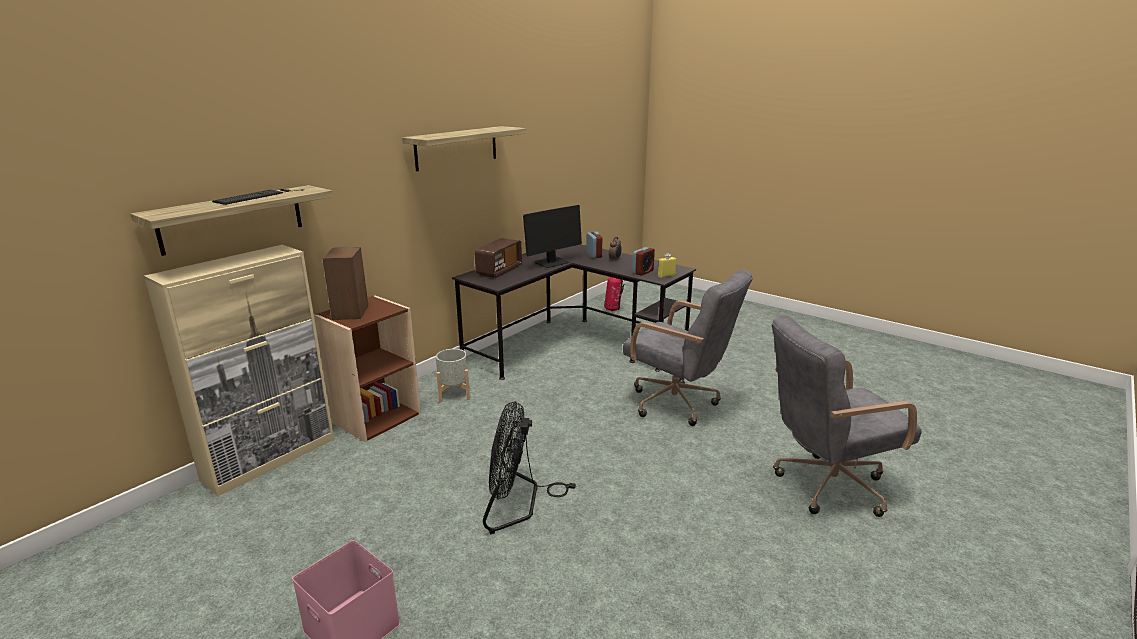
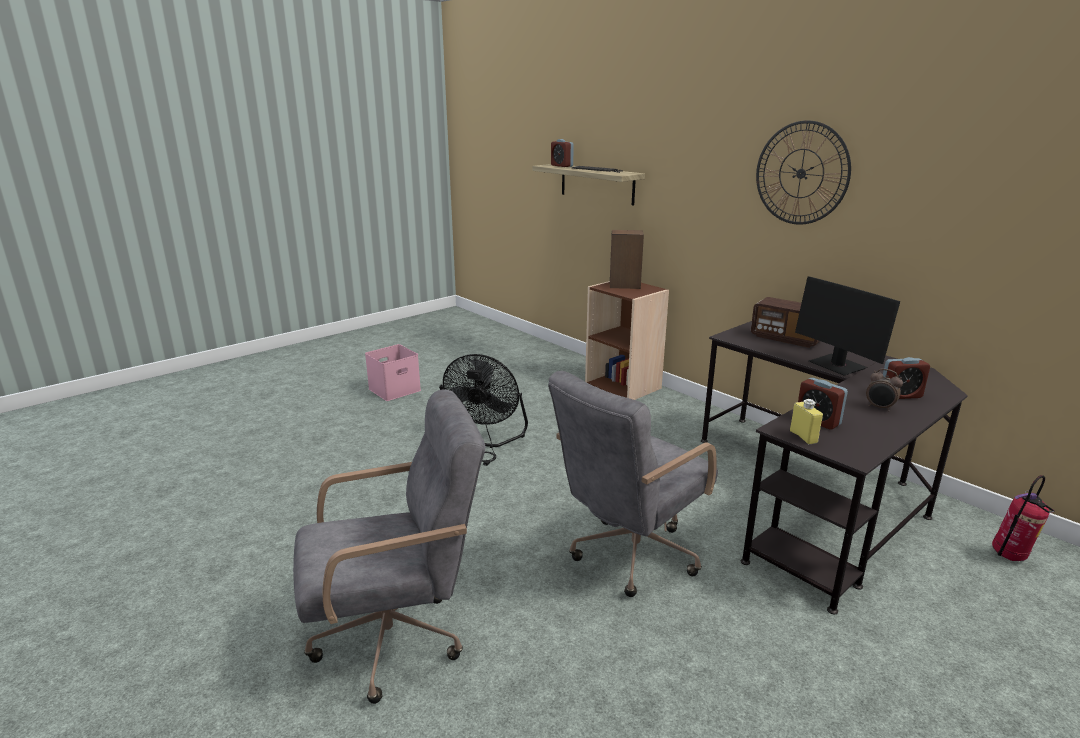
camera: 100 degrees right, 0 degrees up
(179, 209) = (561, 166): none -> alarm clock
(271, 458) = (570, 358): beige cabinet -> none
(454, 393) = (667, 416): grey planter -> none
(456, 148) = (801, 173): shelf -> wall clock
(825, 488) = (398, 640): grey office chair -> grey office chair turned 75 degrees clockwise

